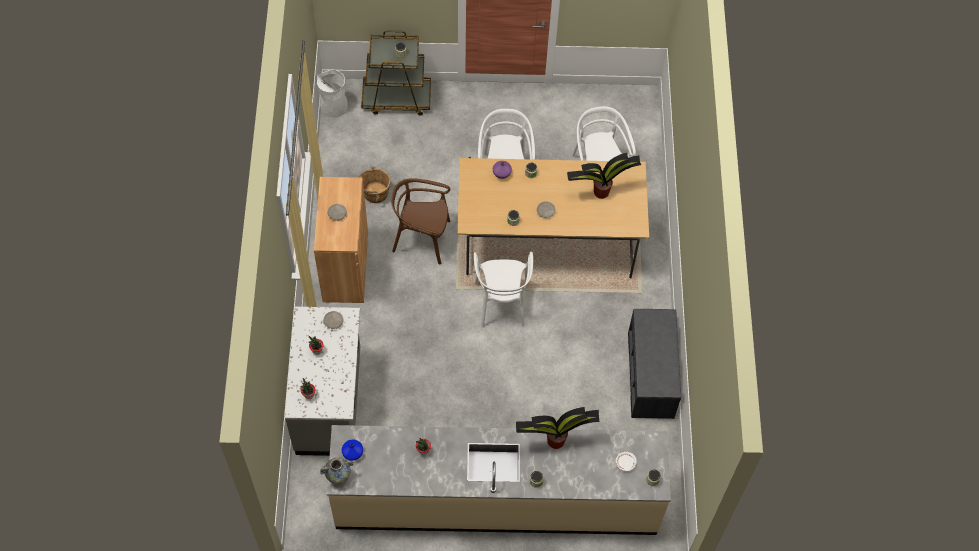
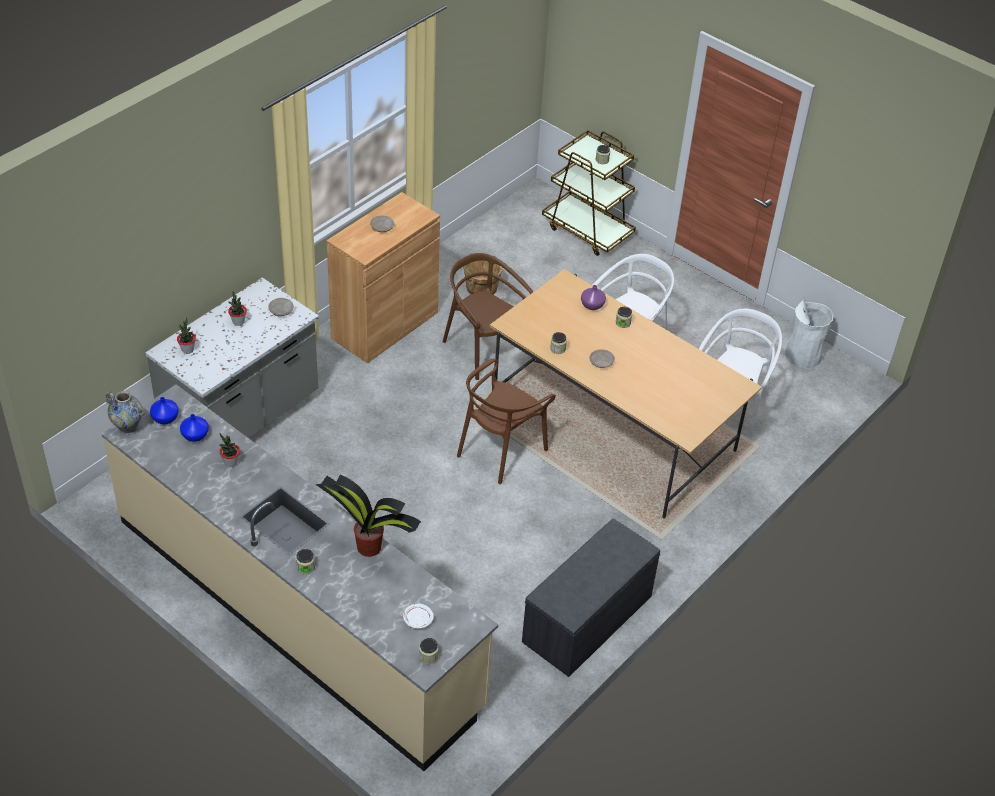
camera: 40 degrees right, 15 degrees down
(333, 106) = (520, 202): white trash can -> white trash can (803, 355)
(383, 450) = (195, 436): none -> blue vase
(502, 303) = (500, 450): white chair -> brown chair
(600, 192) = (680, 381): potted plant -> none

